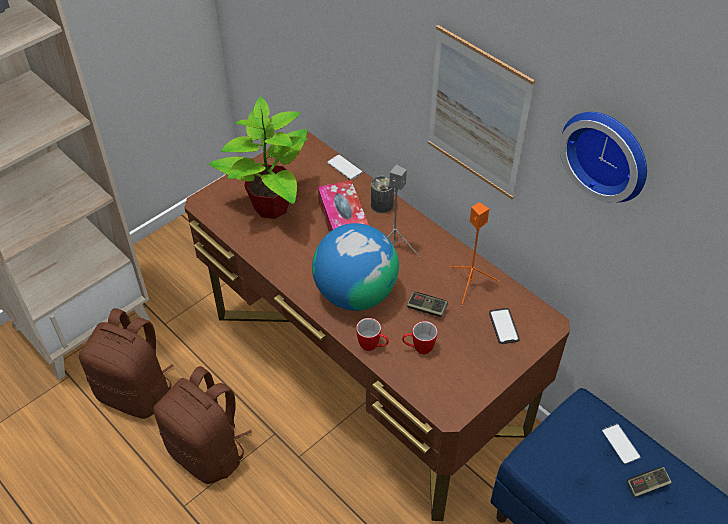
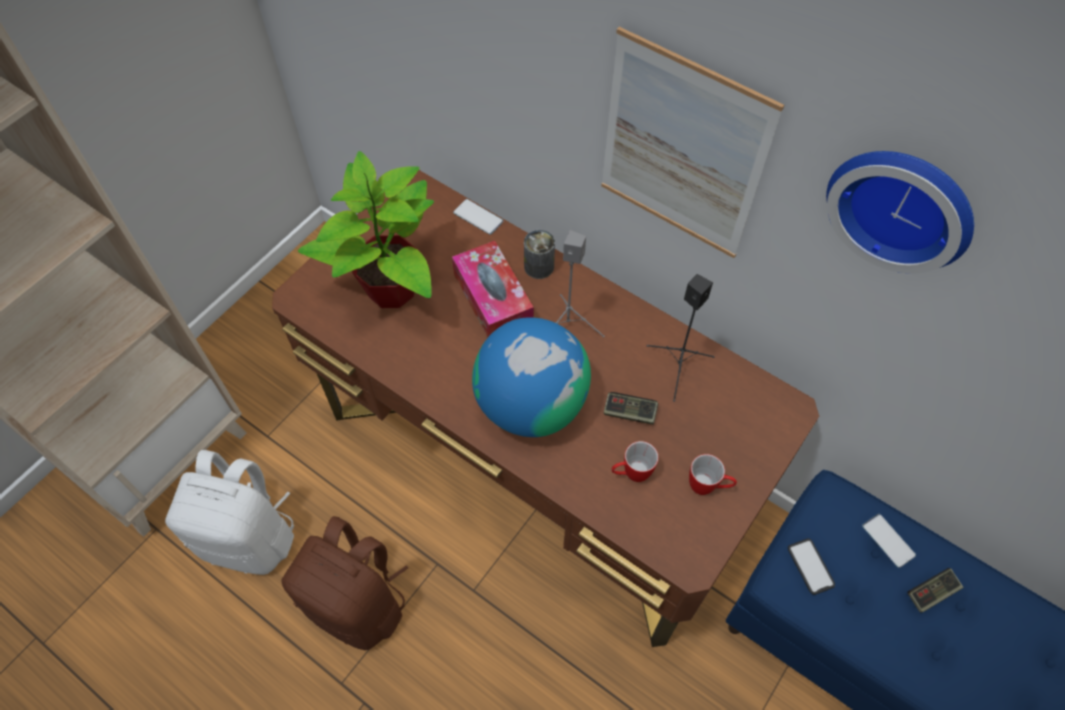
camera: 10 degrees left, 10 degrees up
(137, 392) = (250, 537): brown backpack -> white backpack
(373, 346) = (570, 481): mug -> mug (708, 487)
(470, 284) = (678, 367): orange speaker -> black speaker
(503, 326) = (734, 423): phone -> phone (810, 566)

